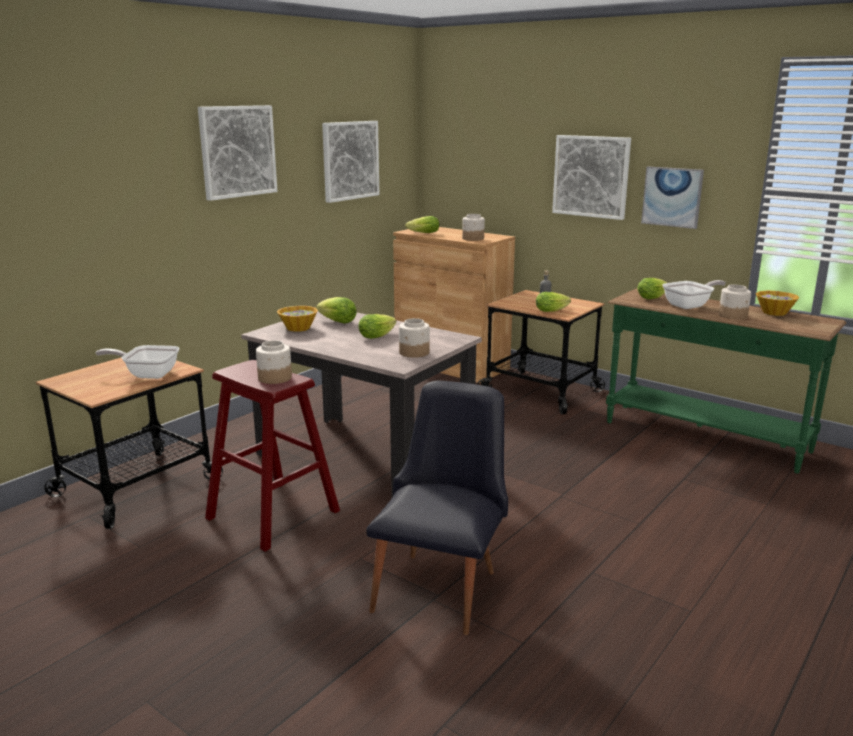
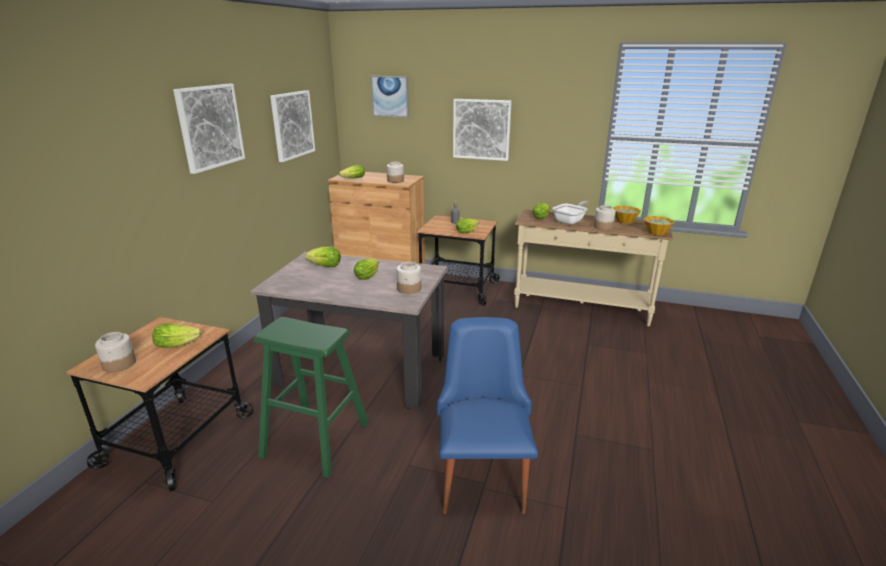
camera: 20 degrees left, 5 degrees up
(147, 374) = (179, 344): frying pan -> lettuce
(273, 514) = (315, 439): red stool -> green stool
(274, 378) = (315, 334): jar -> jar (119, 364)
(298, 328) = (296, 277): bowl -> bowl (656, 232)
(442, 584) = (482, 472): black chair -> blue chair
(672, 197) = (543, 143): picture -> picture (390, 96)
(704, 437) = (581, 308): green console table -> beige console table

